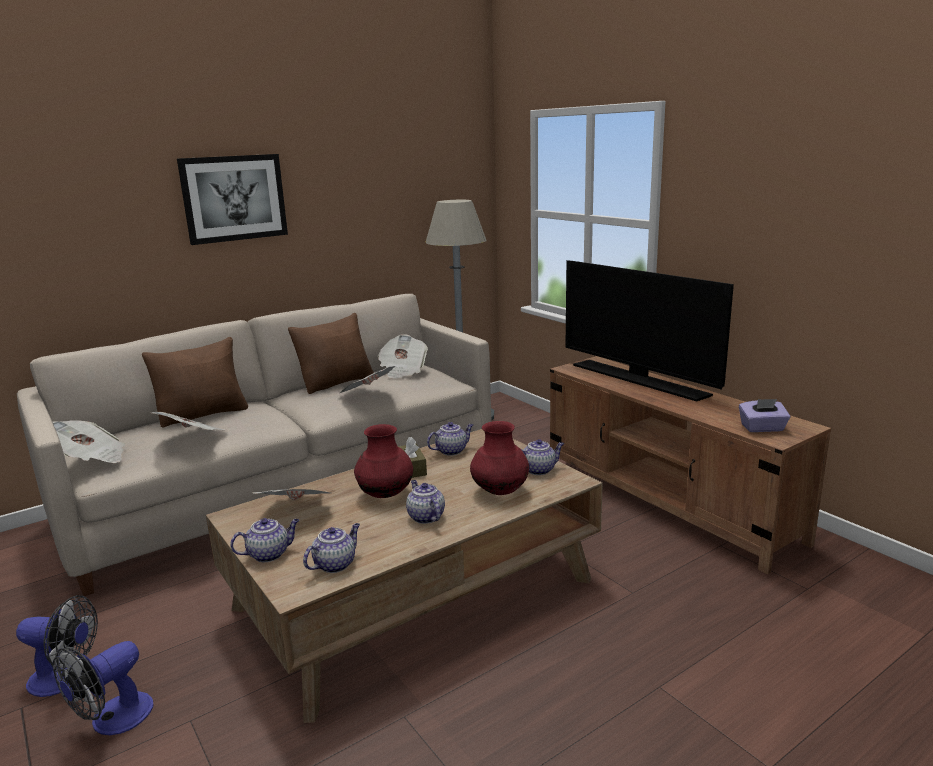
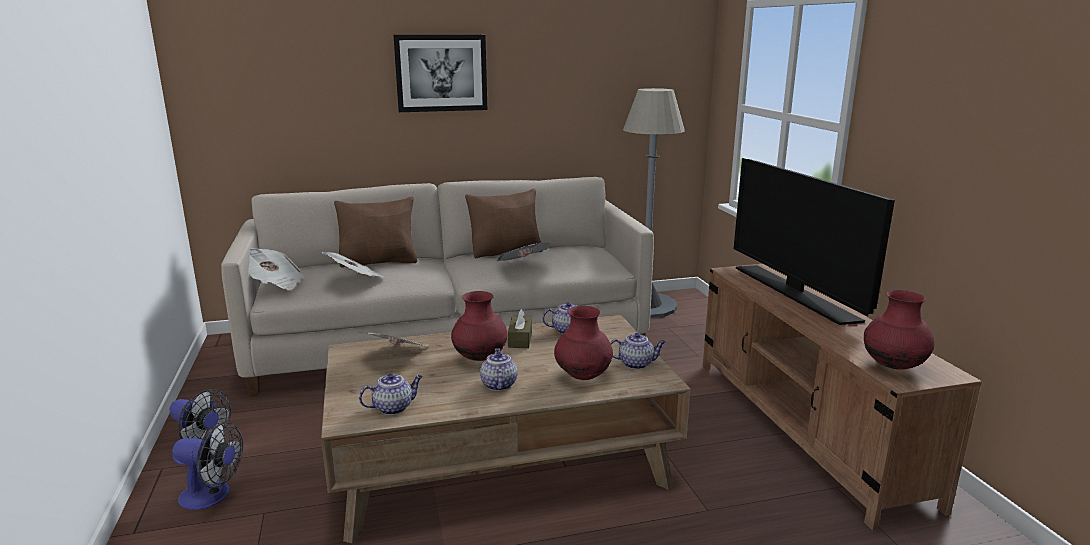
camera: 20 degrees right, 0 degrees up
(112, 720) = (212, 496): fan -> fan turned 135 degrees counterclockwise
(269, 554) = (350, 387): teapot -> none
(402, 370) = (573, 249): newspaper -> none
(762, 428) = (893, 366): purple tissue box -> red vase

